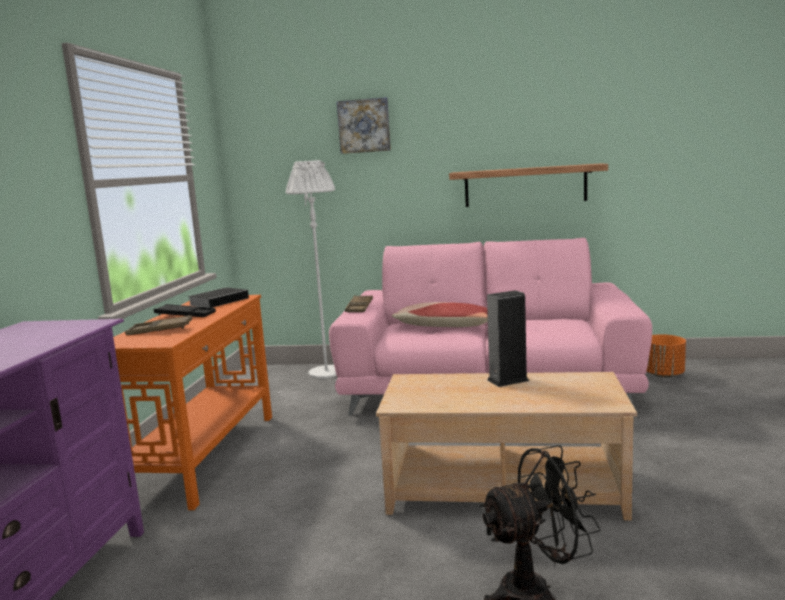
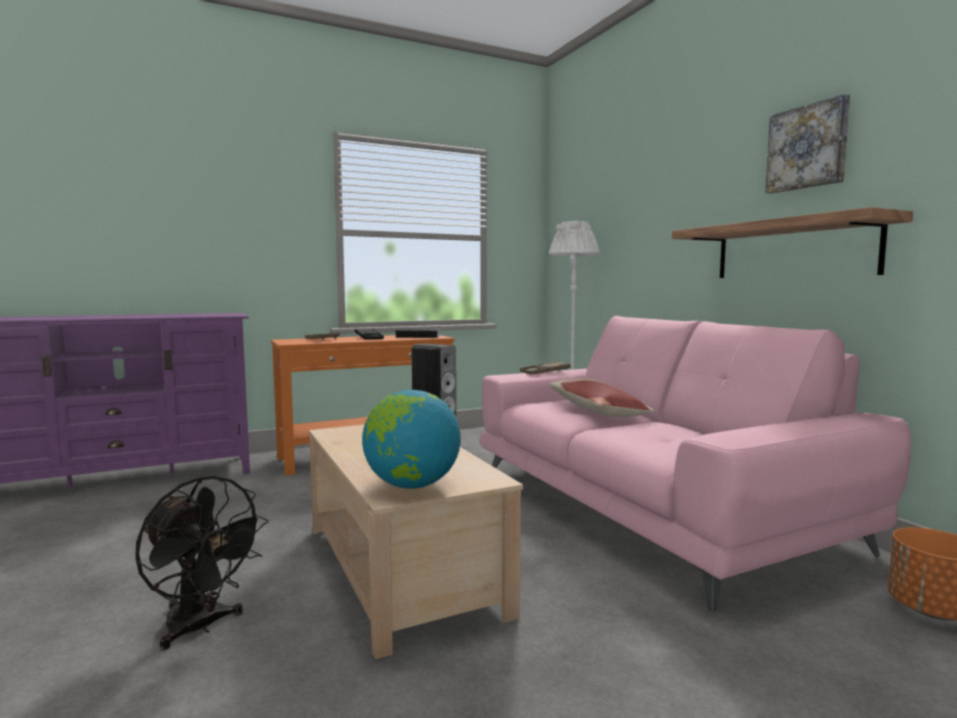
camera: 55 degrees right, 5 degrees down
(364, 126) = (637, 183): picture -> picture (808, 147)
(593, 396) = (412, 485): none -> globe

